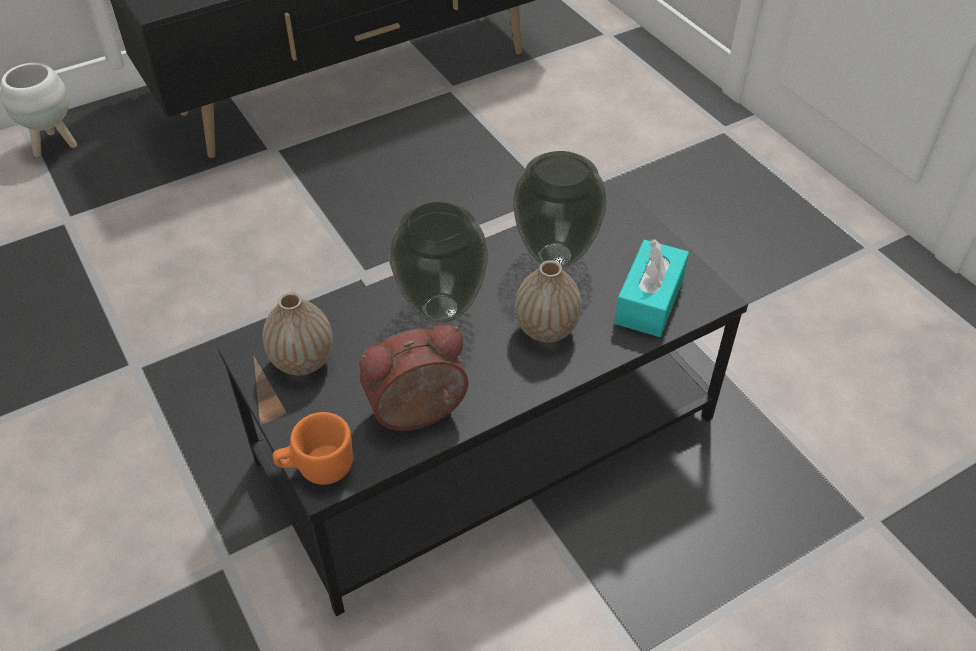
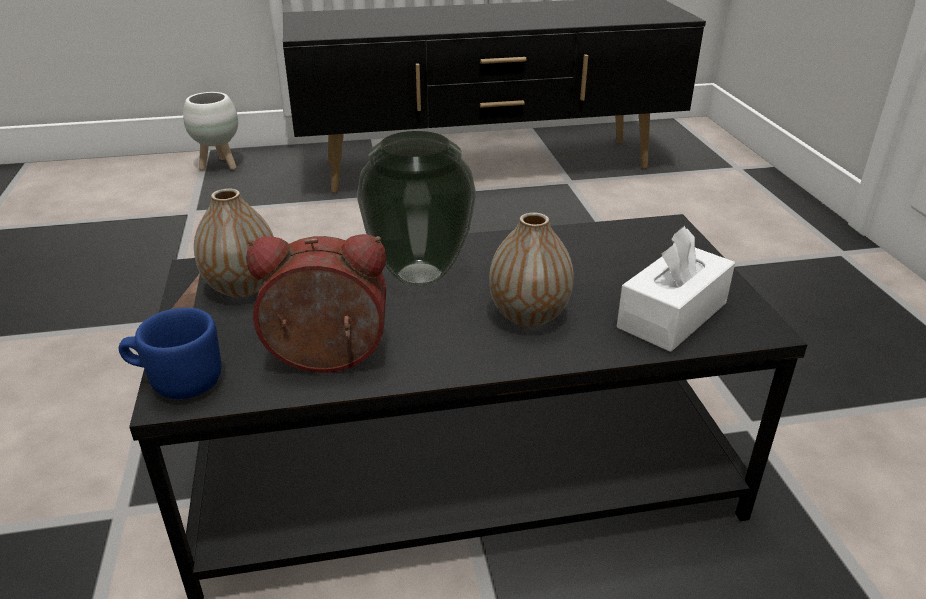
camera: 20 degrees right, 15 degrees down
(316, 467) = (177, 381): orange mug -> blue mug
(555, 257) = (575, 258): vase -> none
(649, 301) = (672, 315): turquoise tissue box -> white tissue box

